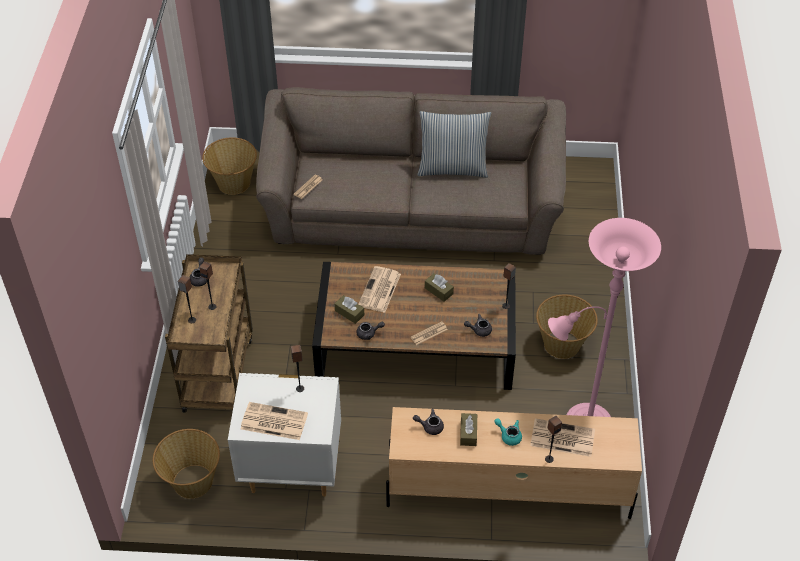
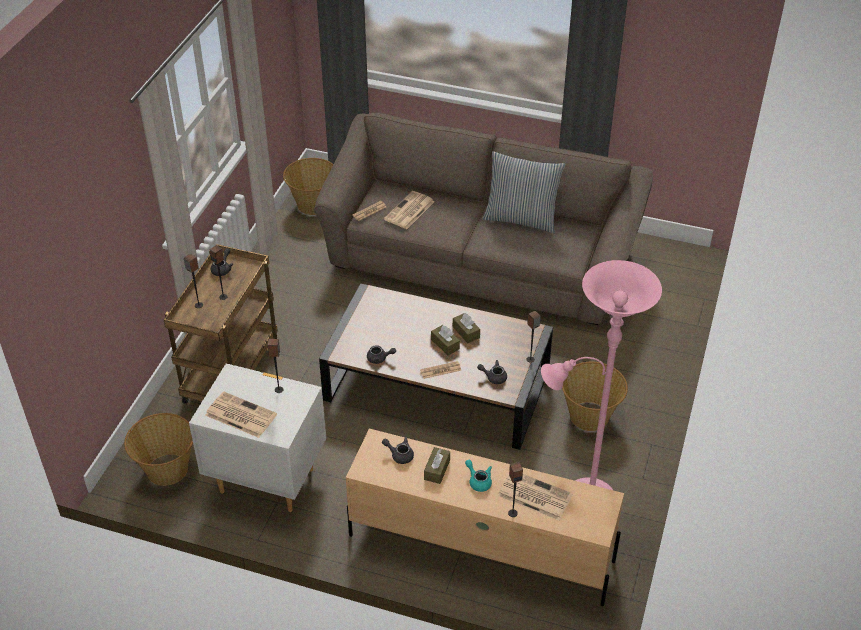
camera: 15 degrees right, 5 degrees down
(349, 313) = (367, 335): brown tissue box -> brown tissue box (445, 344)
(379, 290) = (406, 320): newspaper -> newspaper (409, 211)

